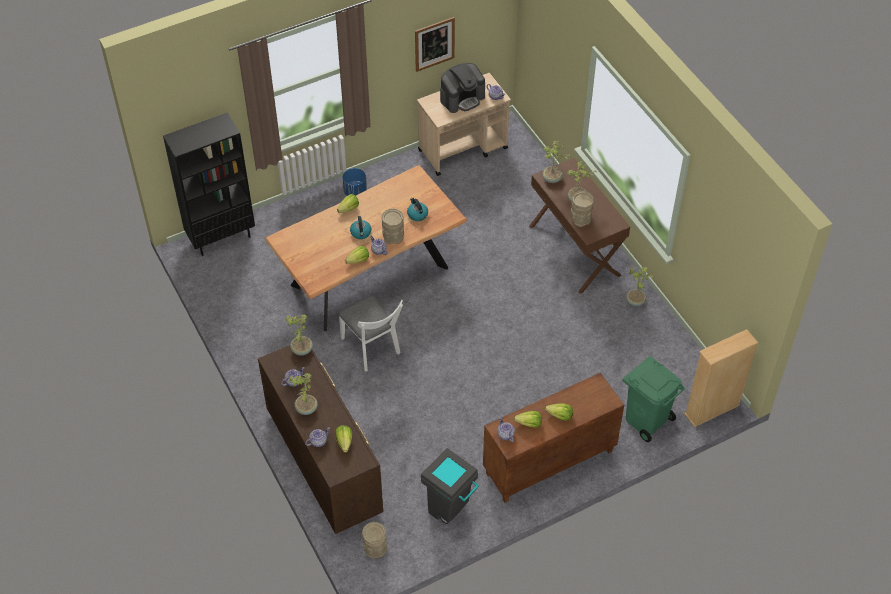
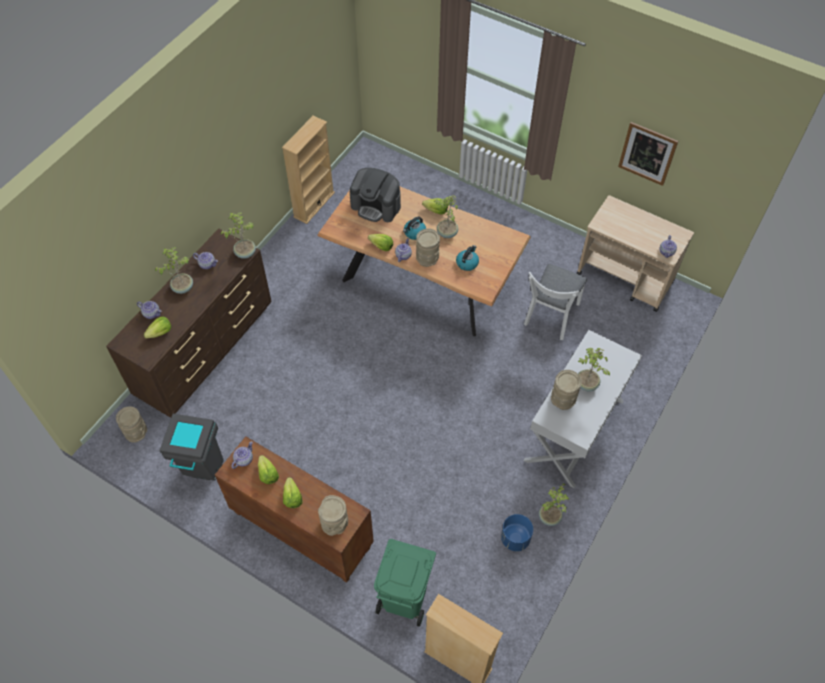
camera: 60 degrees right, 5 degrees up
(221, 237) = (392, 164): black bookcase -> none
(221, 314) = (314, 204): none -> beige bookcase
(355, 191) = (509, 225): blue planter -> blue planter (515, 539)
(372, 349) = (345, 324): white chair -> white chair (550, 318)
(462, 98) = (641, 227): coffee machine -> coffee machine (376, 206)
(552, 179) = (596, 349): potted plant -> potted plant (446, 233)
(575, 250) = (574, 430): brown console table -> white console table
(598, 398) = (335, 523): none -> beige vase

